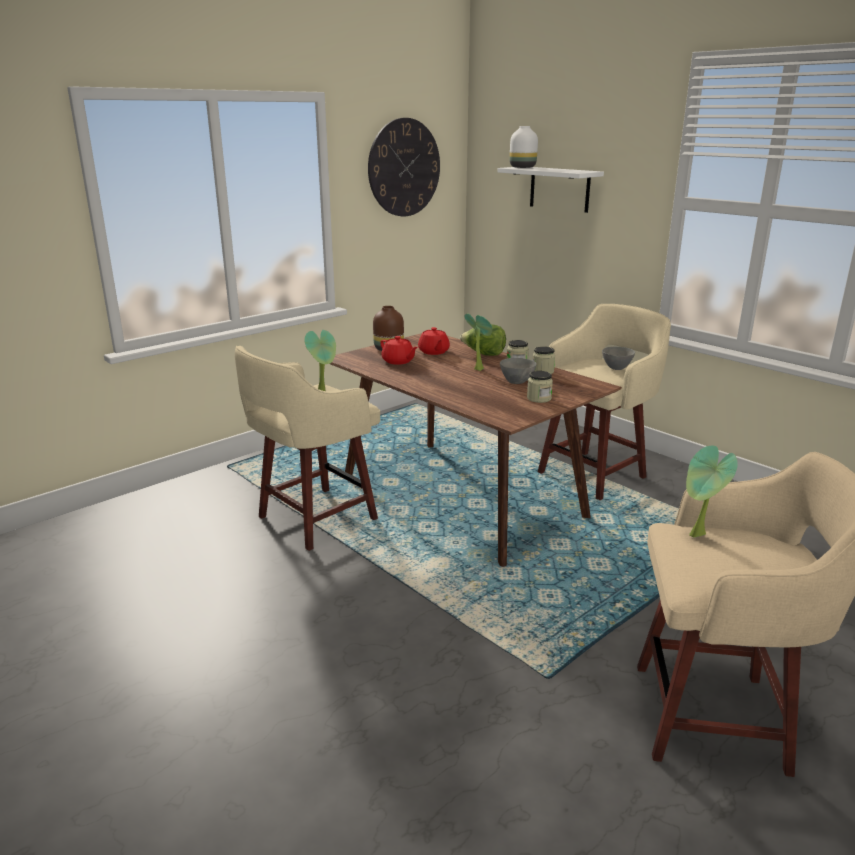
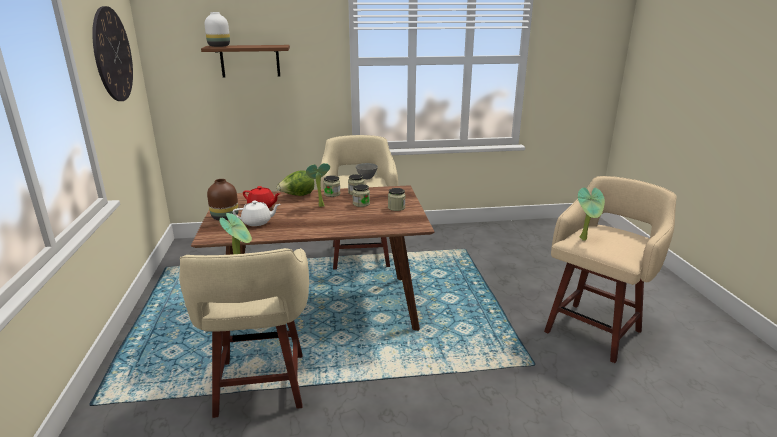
camera: 55 degrees left, 0 degrees up
(398, 361) = (257, 222): red teapot -> white teapot
(517, 382) = (361, 204): grey bowl -> jar
(559, 189) = (250, 61): white shelf -> brown shelf

